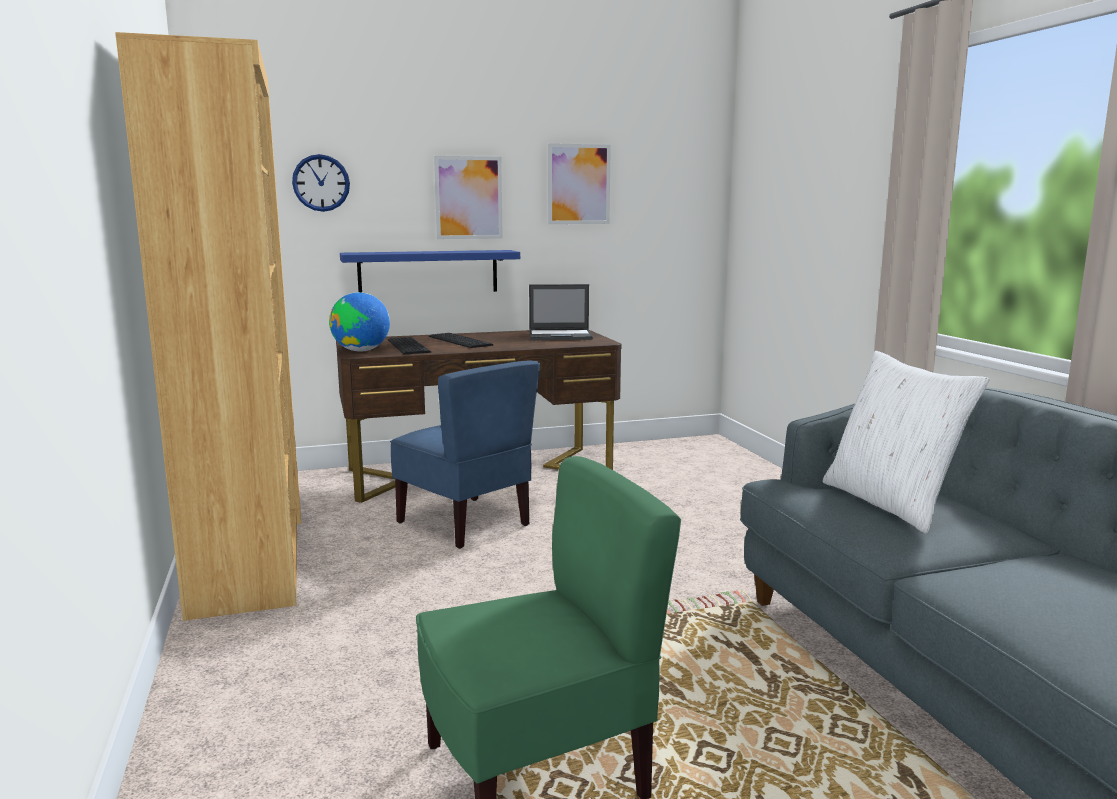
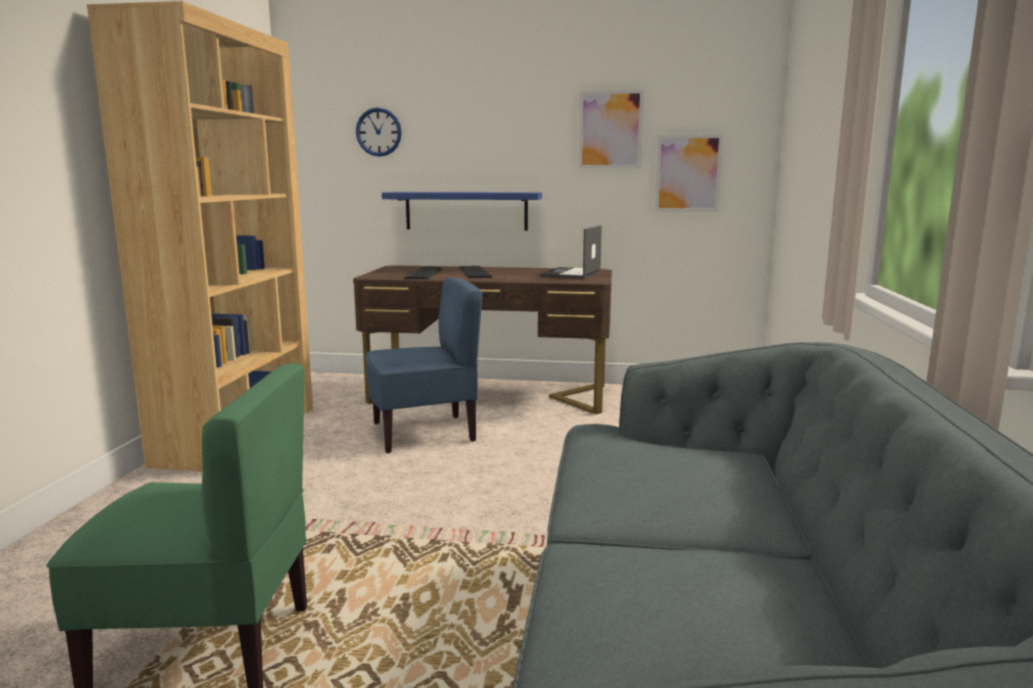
camera: 25 degrees right, 0 degrees up
(361, 351) = (380, 274): globe -> none
(465, 523) = (424, 433): blue chair -> blue chair turned 90 degrees counterclockwise
(468, 198) = (503, 143): picture -> picture (688, 173)
(561, 336) = (571, 274): laptop -> laptop turned 90 degrees clockwise
(891, 503) = (671, 466): white pillow -> none

